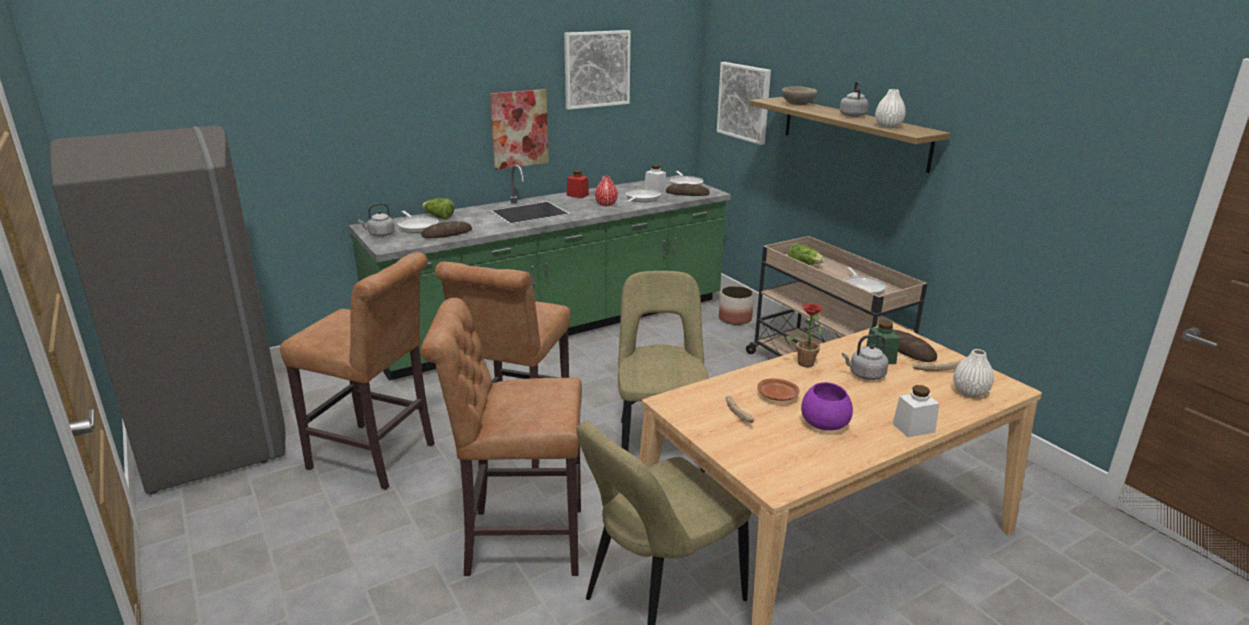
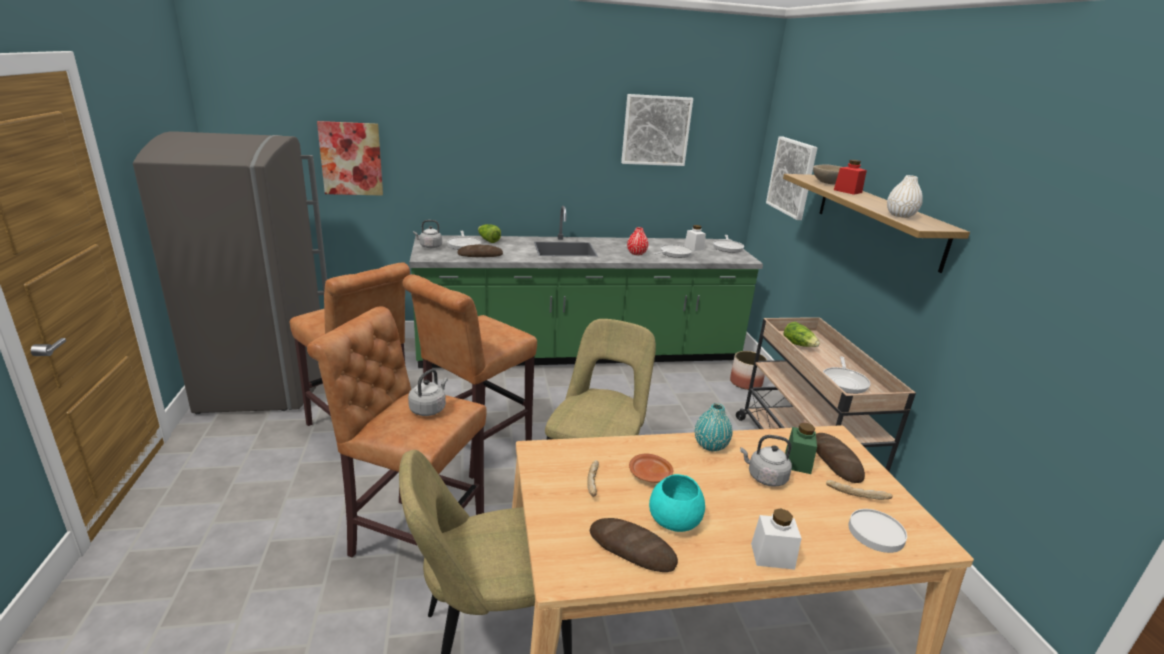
camera: 20 degrees right, 0 degrees up
(519, 129) = (574, 175): picture -> picture (351, 159)
(577, 195) = (619, 241): red jar -> red jar (847, 191)
(687, 193) = (720, 256): bread -> bread (632, 549)
(805, 362) = (710, 445): potted plant -> turquoise vase
(824, 423) = (674, 519): purple bowl -> turquoise bowl
(852, 115) = (874, 200): grey kettle -> grey kettle (429, 409)
(970, 392) = (876, 532): white vase -> white plate

